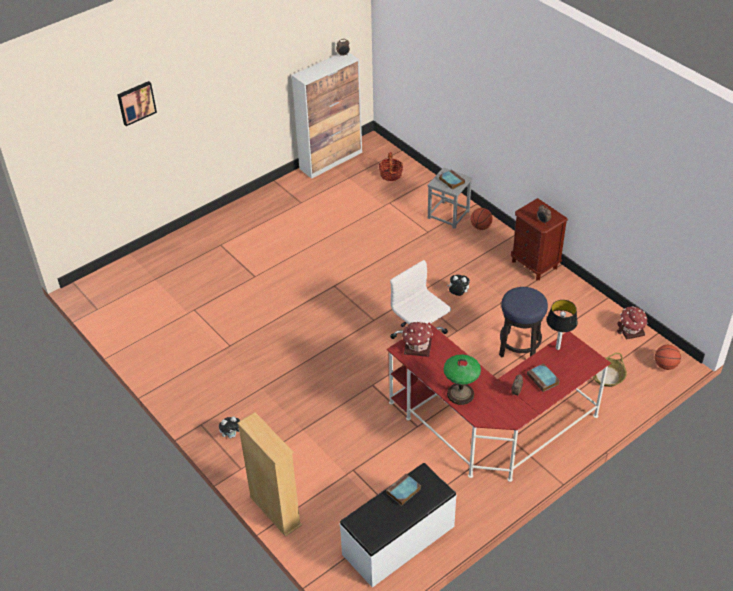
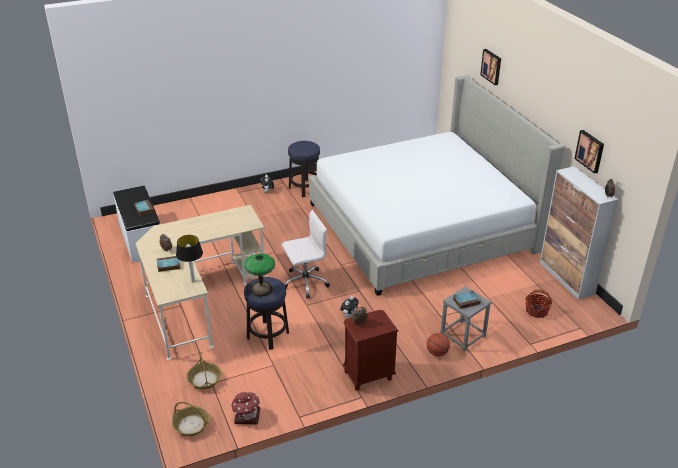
camera: 105 degrees right, 10 degrees down
(211, 396) = (305, 188): none -> stool
(272, 268) = (422, 227): none -> bed
(275, 511) = (198, 200): beige bookcase -> none
(303, 45) = (590, 151): none -> picture
(417, 347) = (242, 216): toy house -> none
(460, 394) = (185, 226): table lamp -> table lamp (261, 289)
(492, 428) = (197, 299): red desk -> beige desk
(665, 365) = (191, 425): basketball -> basket

